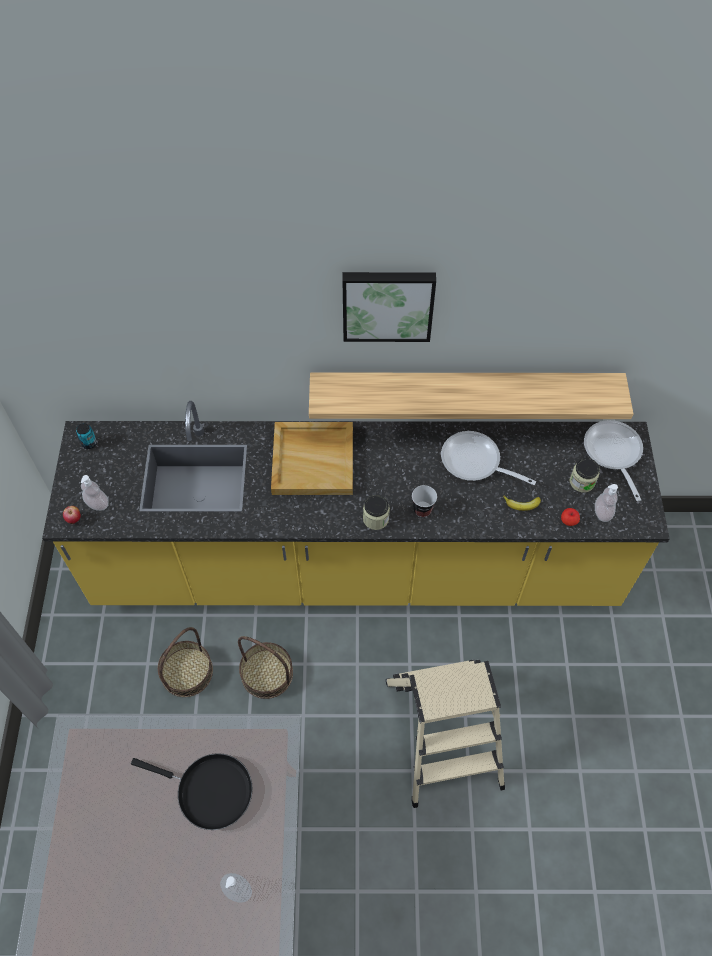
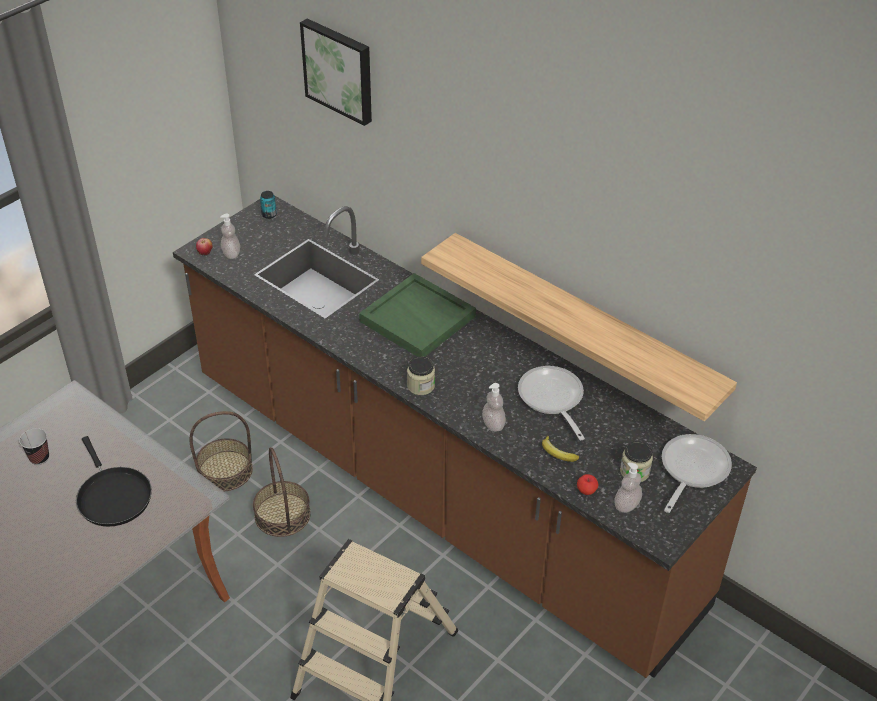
camera: 40 degrees right, 15 degrees down
(237, 889) = (59, 569): soap dispenser -> soap dispenser (493, 424)
(314, 460) = (419, 319): beige tray -> green tray
(355, 567) = (436, 489): yellow counter -> brown counter
(387, 304) = (521, 177): picture -> picture (339, 70)
(422, 510) = (466, 403): cup -> cup (39, 458)

